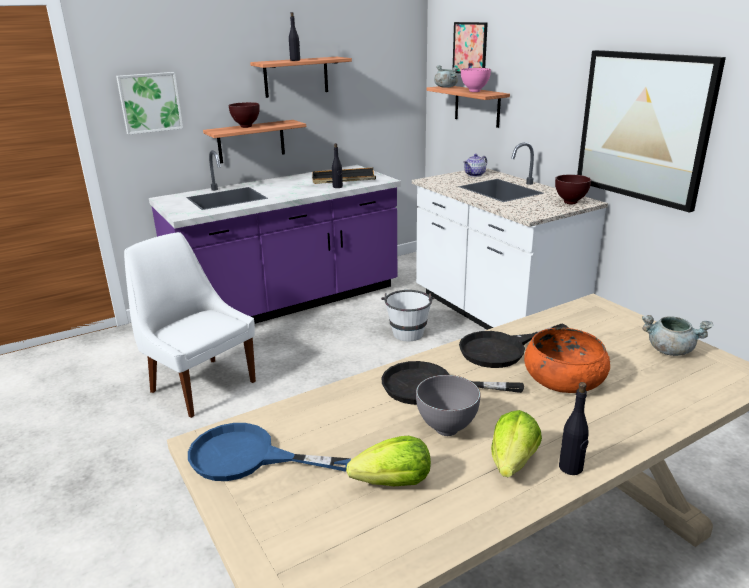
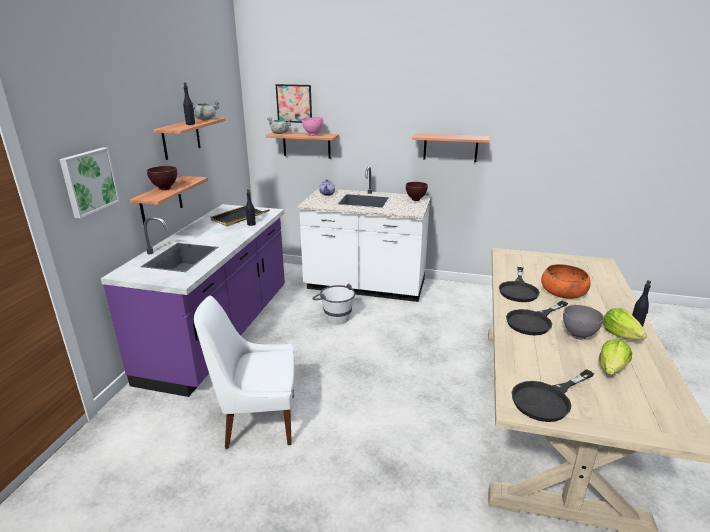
camera: 45 degrees left, 0 degrees up
(247, 457) = (547, 399): blue frying pan -> black frying pan
(643, 127) = (450, 147): picture -> shelf
(670, 350) = (565, 262): grey cooking pot -> grey cooking pot (205, 119)

